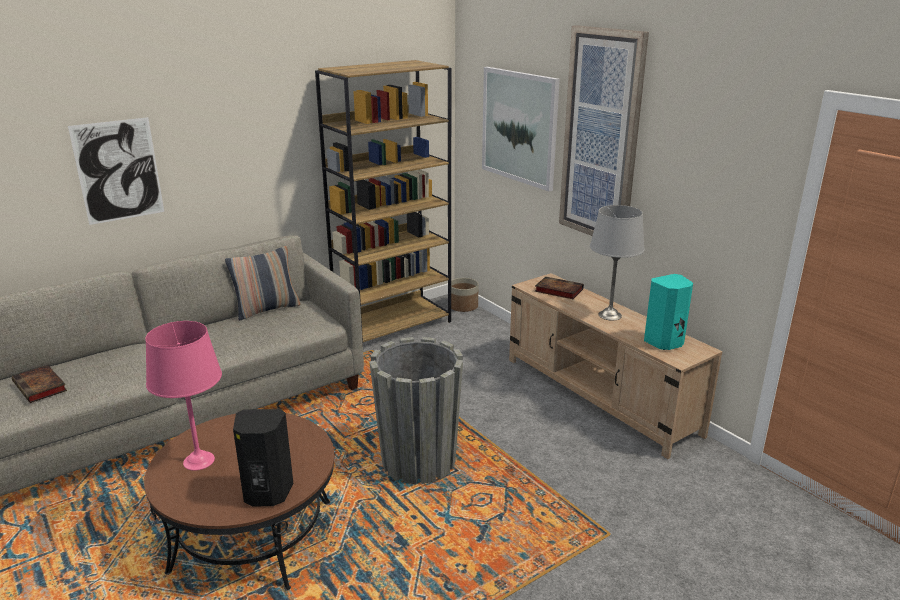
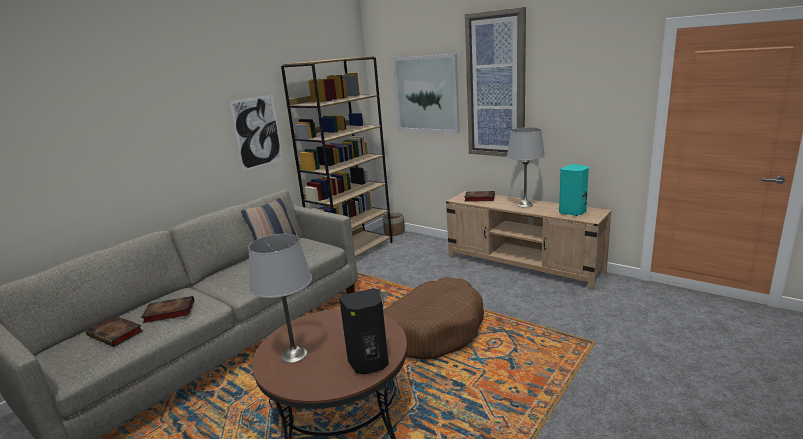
camera: 15 degrees left, 5 degrees down
(102, 373) = (168, 312): none -> book
(118, 171) = (144, 150): picture -> picture (257, 132)
(199, 460) = (294, 354): pink table lamp -> grey table lamp
(418, 461) = (432, 330): grey planter -> brown dog bed

